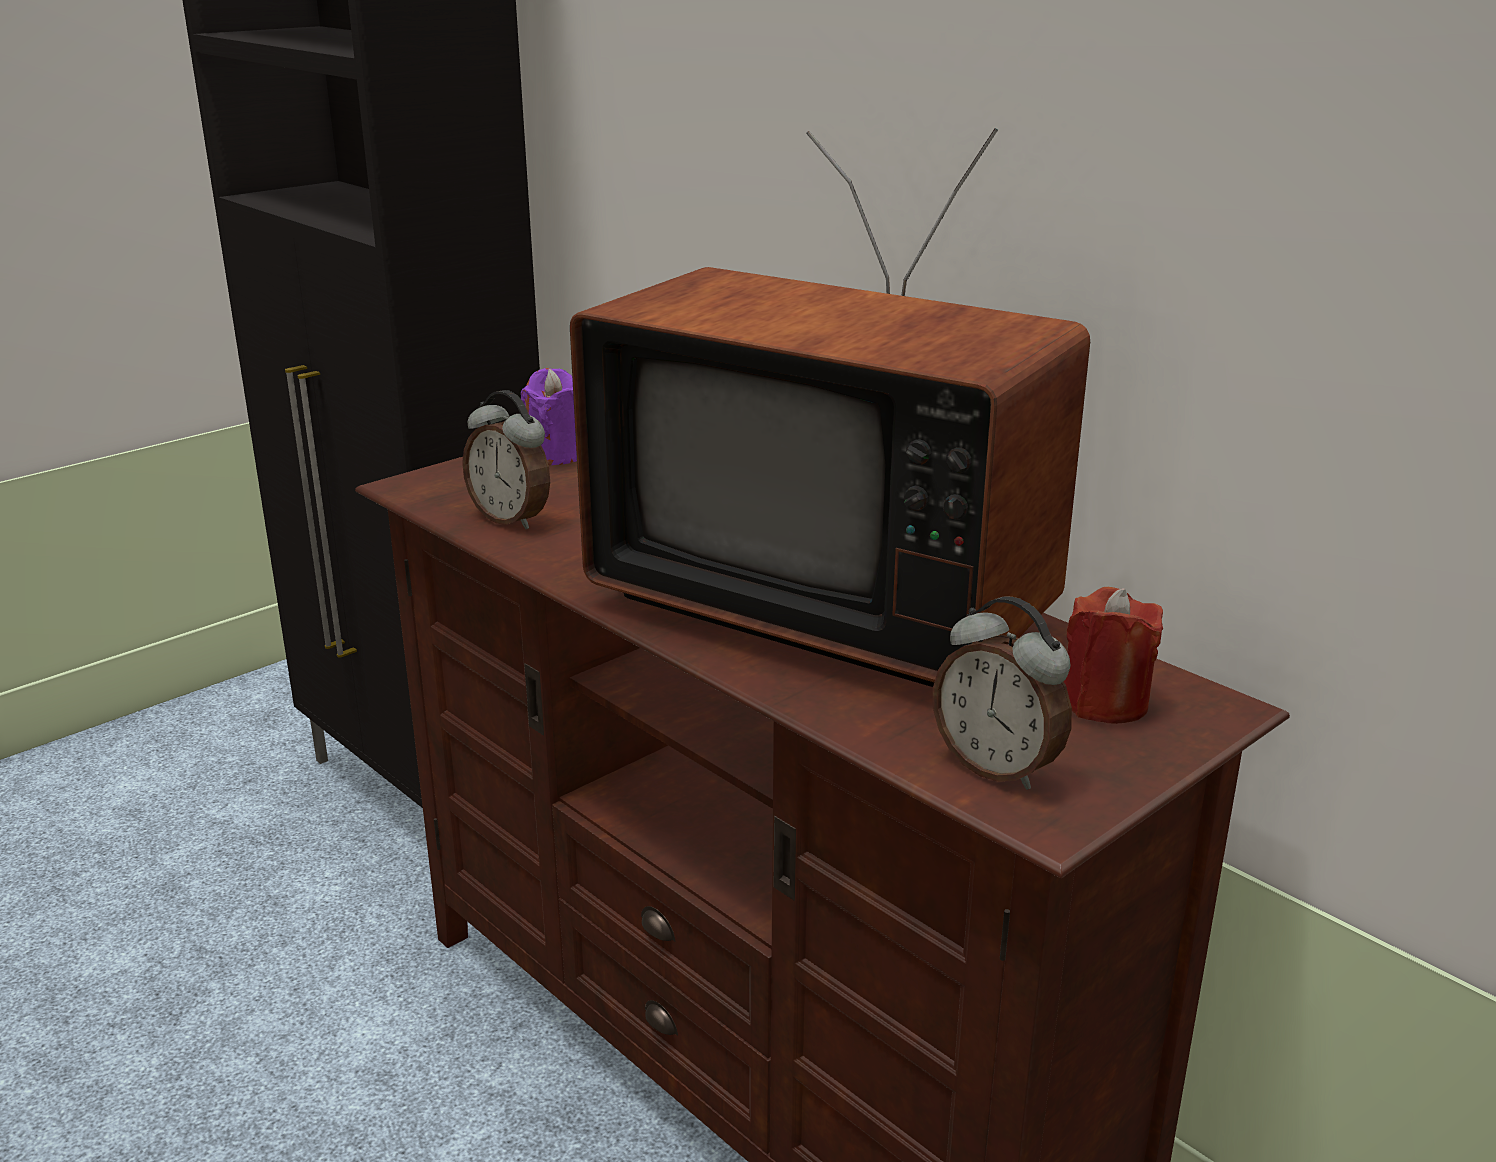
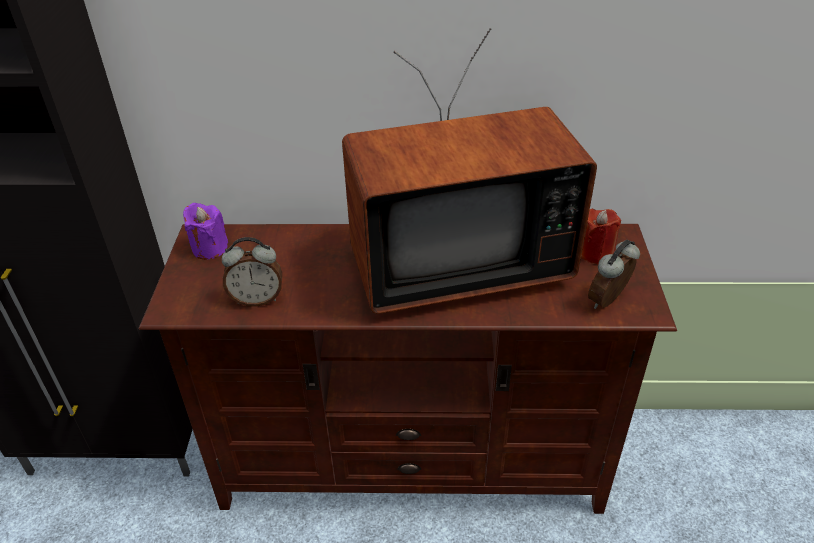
camera: 45 degrees left, 15 degrees up
(998, 767) = (609, 301): alarm clock -> alarm clock turned 135 degrees clockwise

